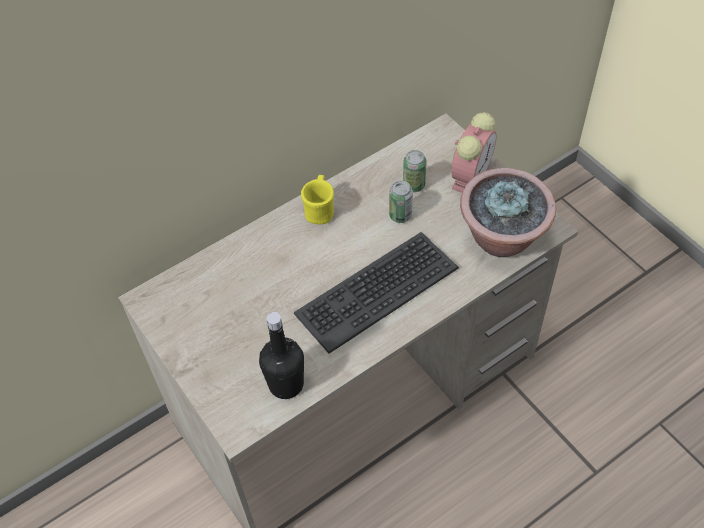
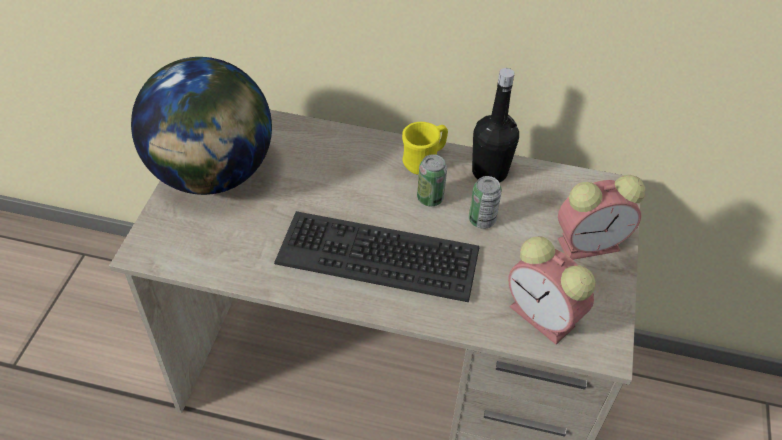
camera: 45 degrees right, 5 degrees down
(204, 341) = (212, 174): none -> globe
(286, 384) = (216, 255): black bottle -> black bottle (489, 172)
(414, 185) = (528, 208): can -> can (430, 198)
(502, 239) = (545, 317): potted plant -> alarm clock

